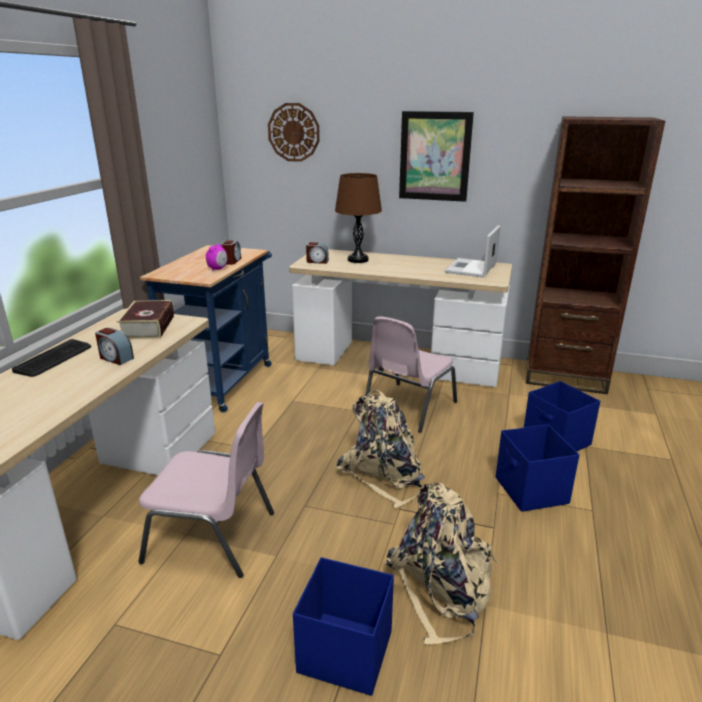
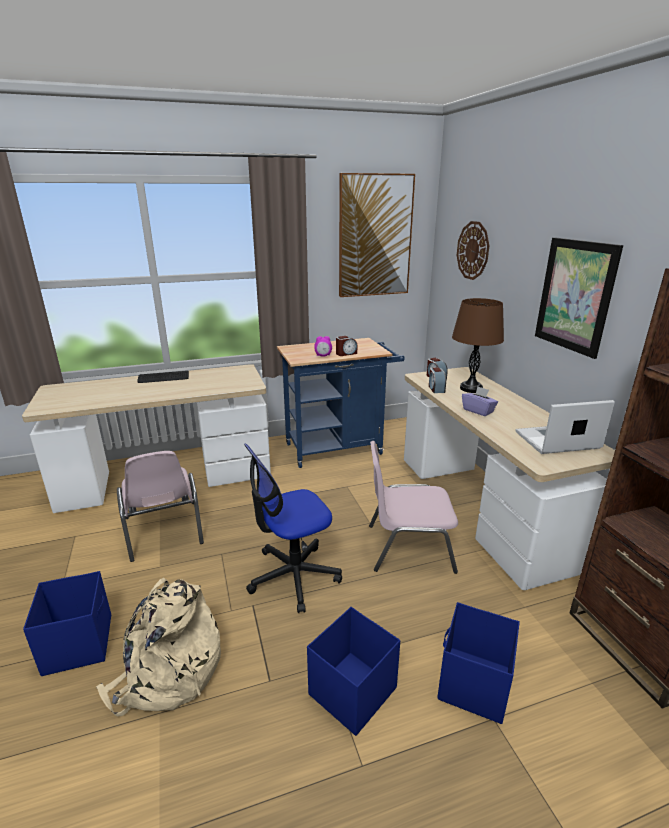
camera: 55 degrees right, 0 degrees up
(116, 358) = (177, 389): alarm clock -> alarm clock (436, 389)
(148, 327) = (230, 379): book -> none
(181, 126) = (375, 236): none -> picture
(384, 473) = (293, 576): beige backpack -> office chair
(398, 270) = (478, 411): none -> purple tissue box

